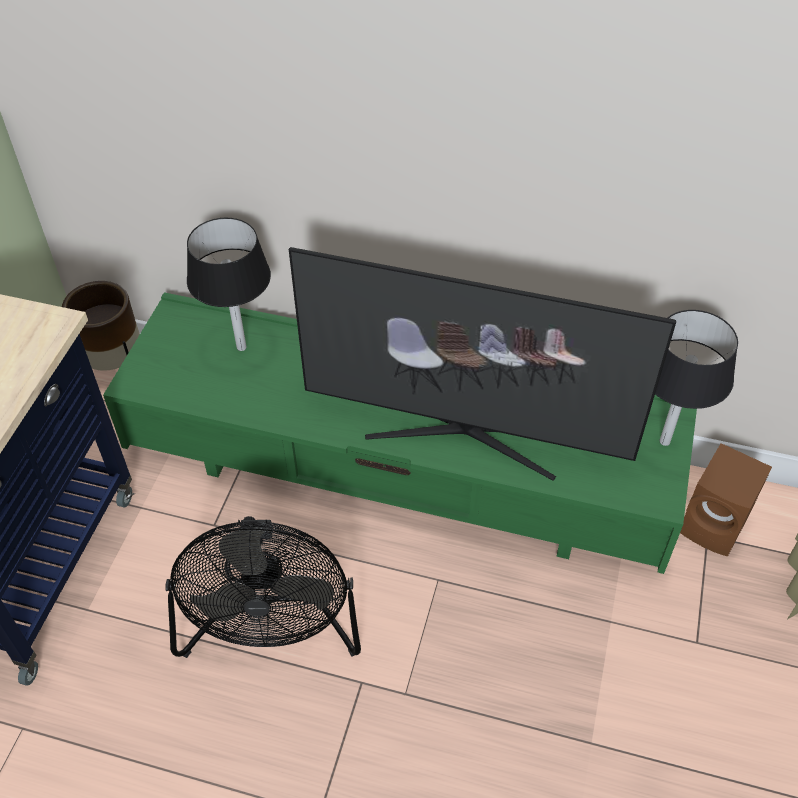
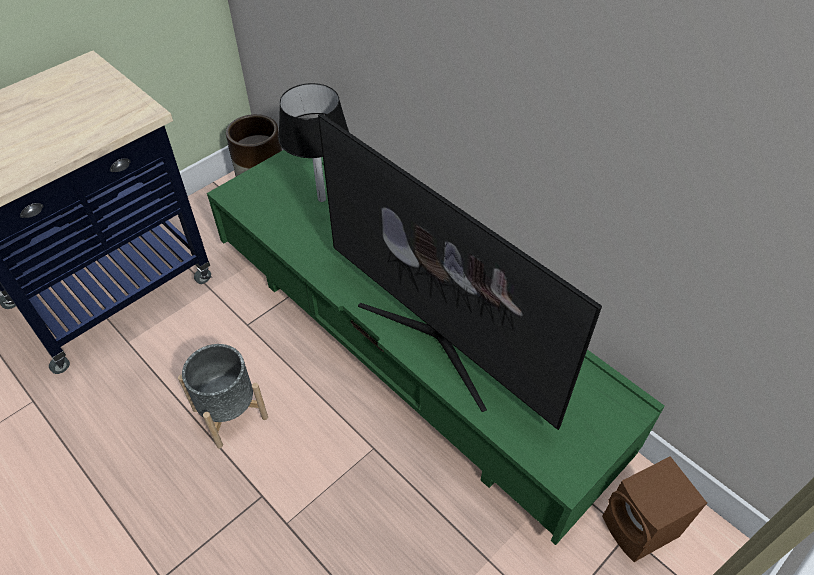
camera: 30 degrees right, 0 degrees up
(265, 622) = (230, 413): black fan -> grey planter
(665, 441) = (607, 427): black table lamp -> none

